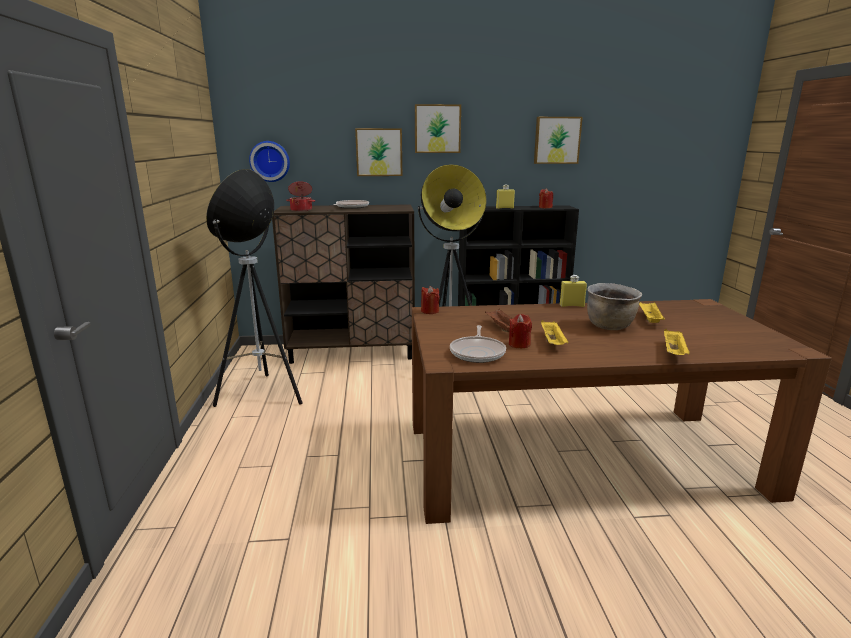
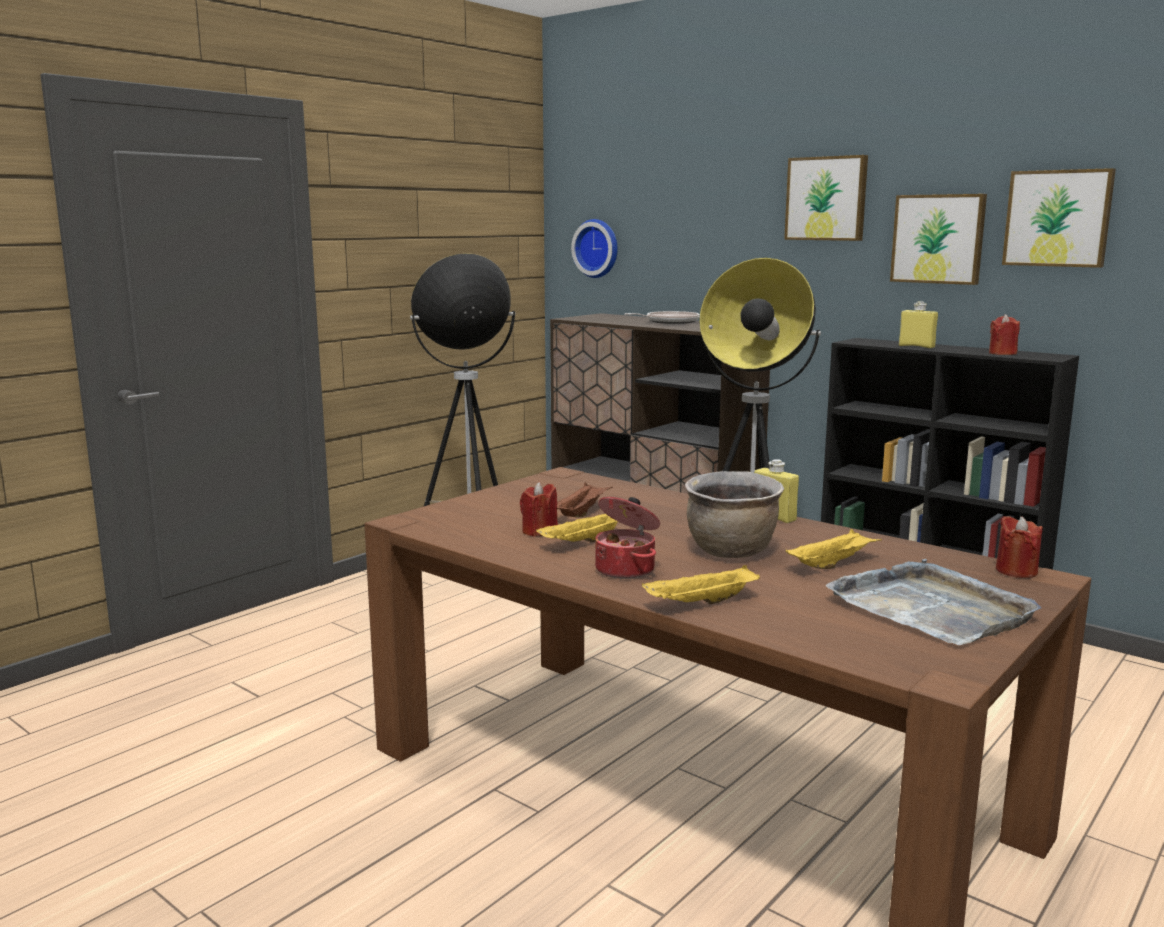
camera: 45 degrees right, 5 degrees down
(301, 210) = (594, 319): cooking pot -> cooking pot (626, 569)
(379, 152) = (735, 237): picture -> picture (938, 239)
(430, 311) = (563, 475): red candle -> red candle (1016, 571)
(478, 352) = (468, 523): frying pan -> none
(721, 326) = (932, 608): none -> grey tray

